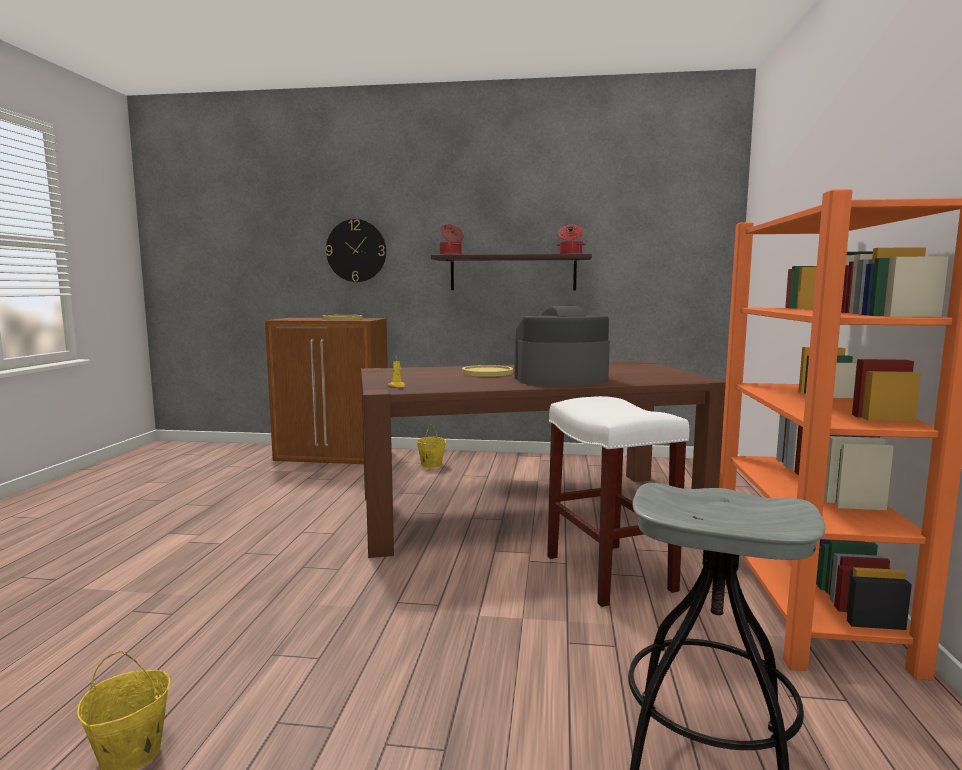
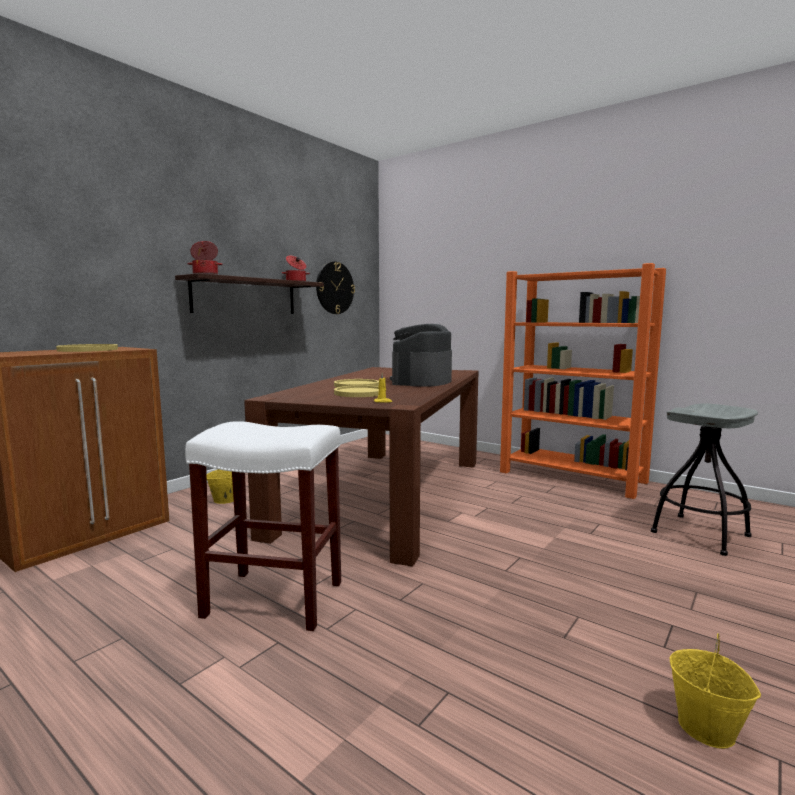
camera: 60 degrees left, 0 degrees up
(356, 250) = (68, 259): wall clock -> wall clock (334, 288)
(439, 378) = (359, 393): none -> yellow plate
(607, 572) = (510, 501): white stool -> white stool (272, 599)

